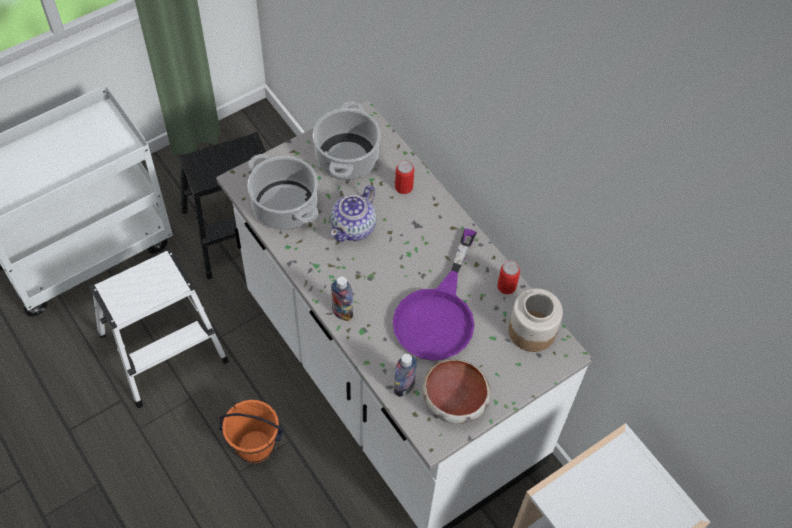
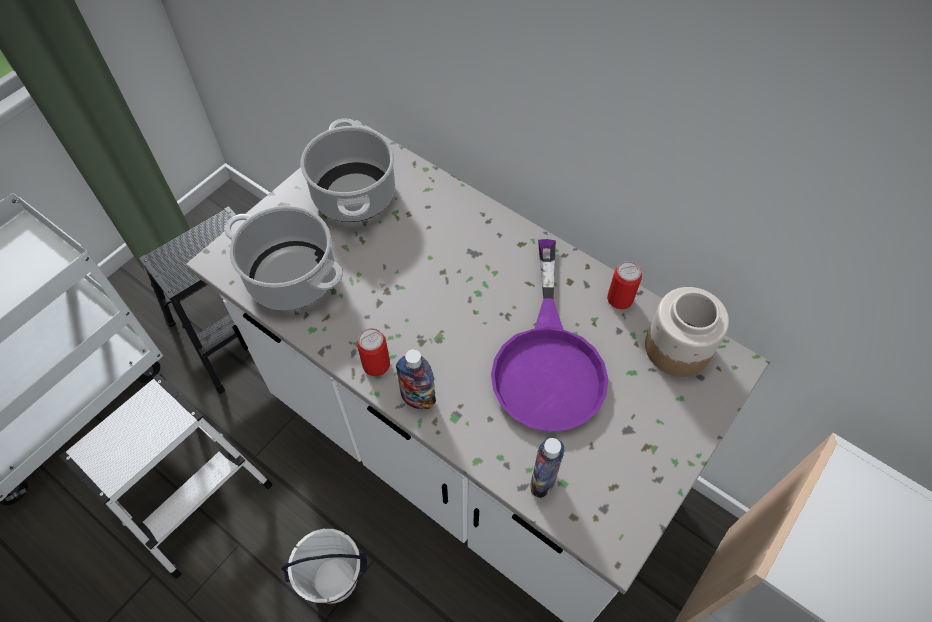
camera: 15 degrees left, 0 degrees up
(255, 446) = (335, 579): orange bucket -> white bucket
(354, 227) = (393, 278): teapot -> none
(403, 187) = (439, 211): can -> can (376, 364)
(456, 401) = (621, 478): bowl -> none

